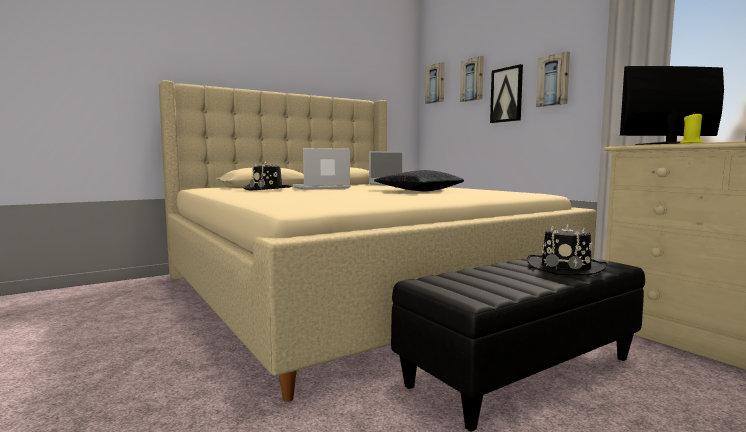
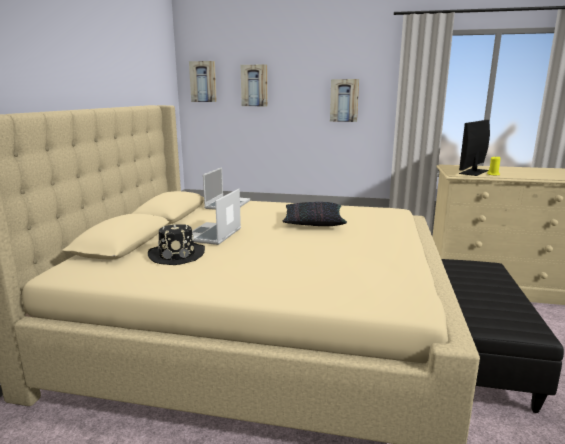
camera: 45 degrees left, 10 degrees up
(506, 95) = (296, 106): picture -> none
(566, 267) = (488, 277): black hat -> none

